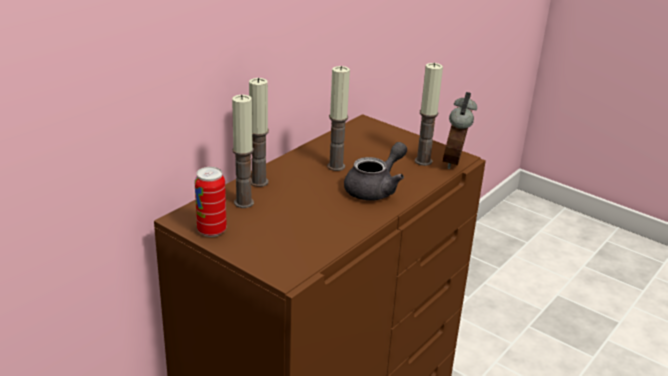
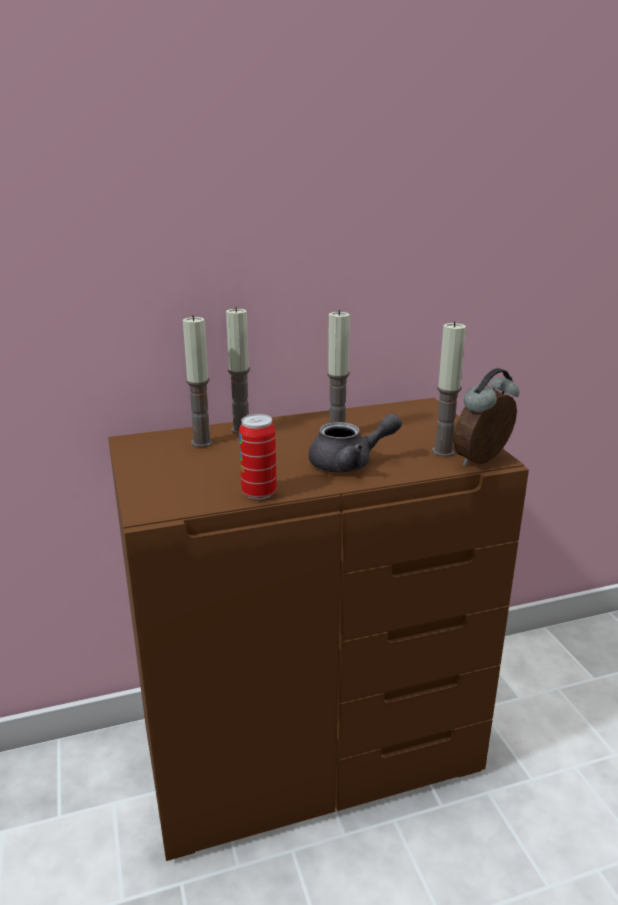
camera: 35 degrees right, 5 degrees down
(212, 230) = (140, 456): can -> can (259, 493)

